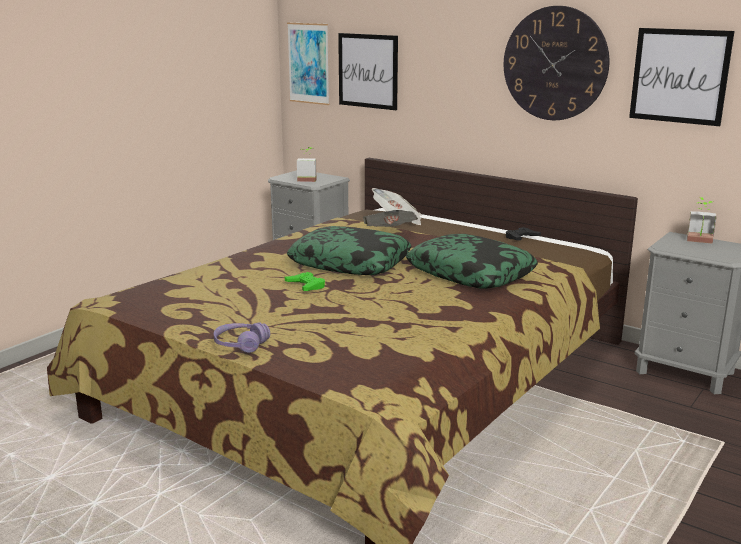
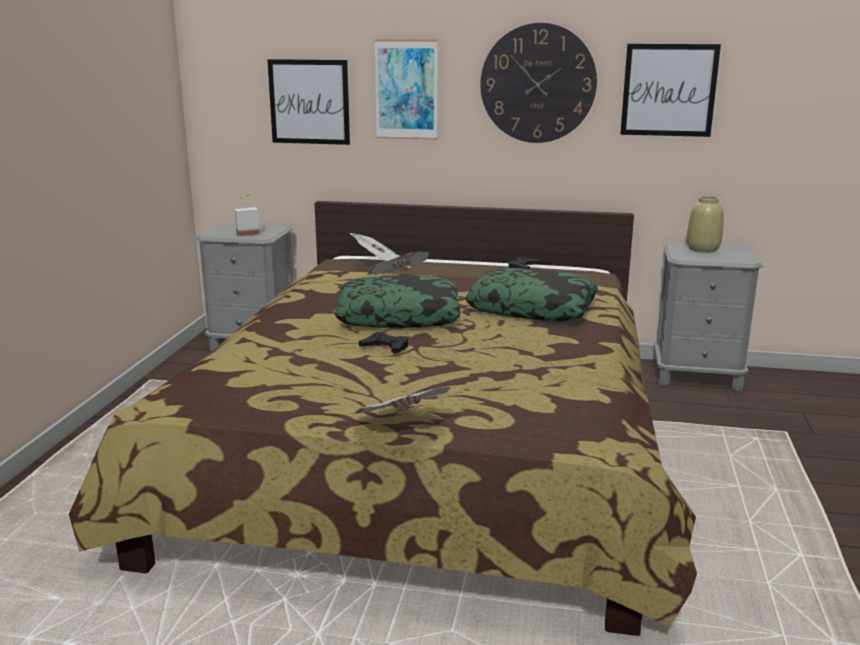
camera: 25 degrees left, 0 degrees up
(240, 345) = (401, 425): purple headphones -> newspaper
(306, 286) = (385, 347): green game controller -> black game controller
(308, 63) = (226, 97): picture -> picture (406, 90)
(699, 242) = (703, 249): potted plant -> beige vase

